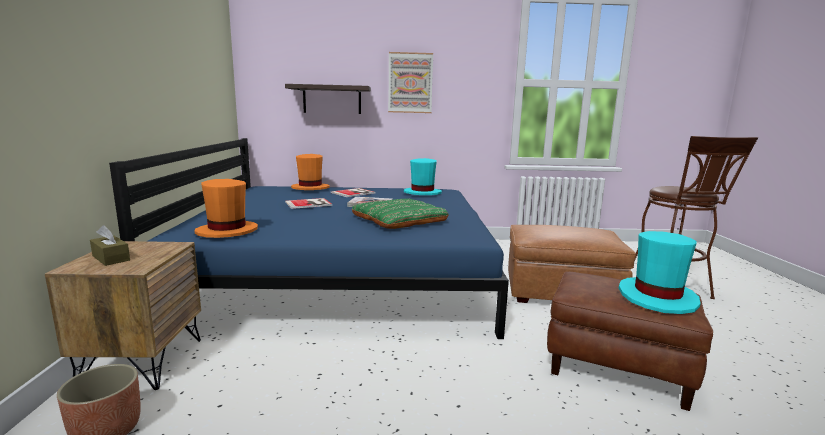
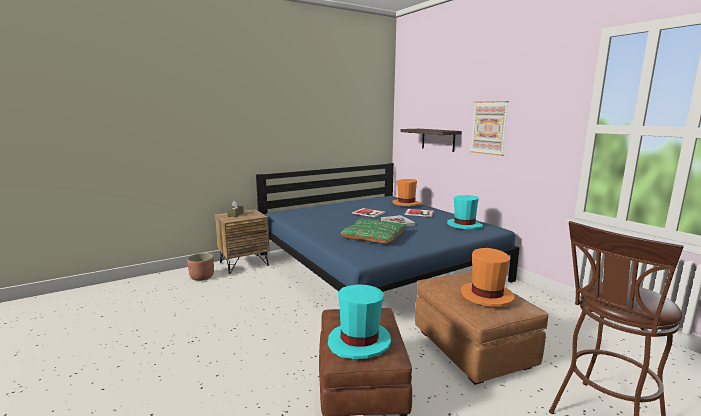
camera: 60 degrees right, 0 degrees up
(226, 231) = (295, 216): orange hat -> orange hat (486, 296)

